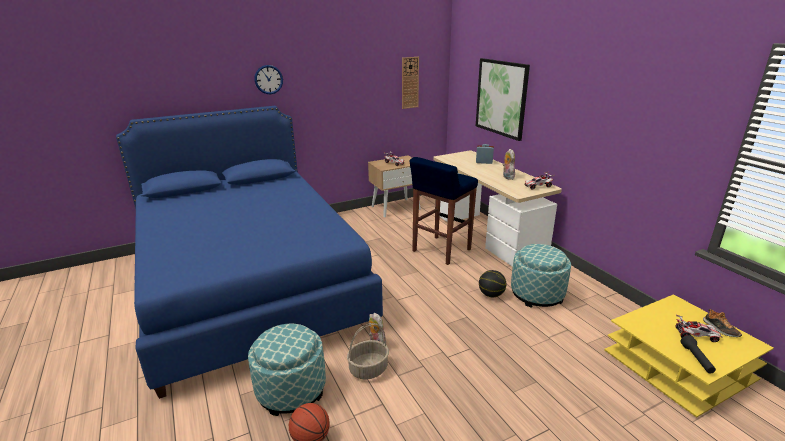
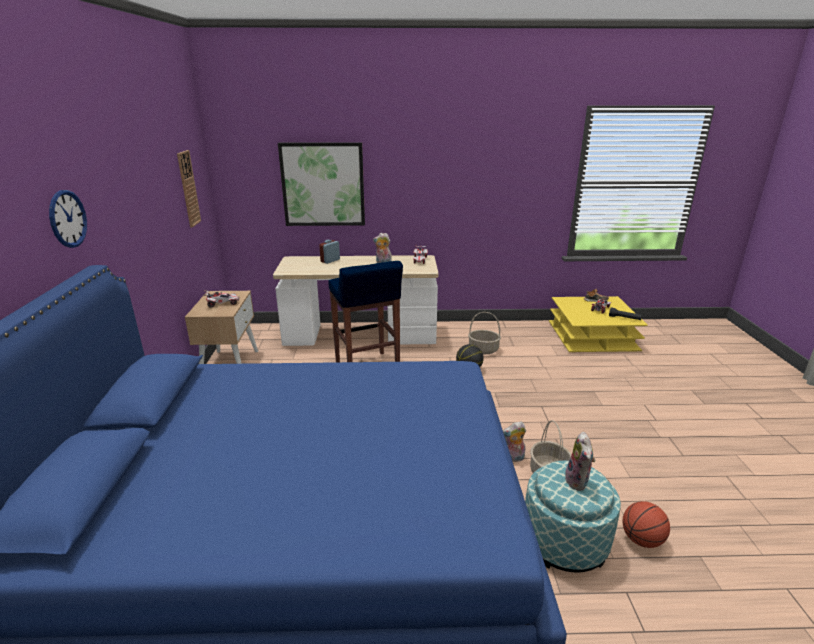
camera: 65 degrees left, 0 degrees up
(285, 341) = (578, 482): none -> plush toy
(537, 294) = (483, 350): ottoman -> basket

